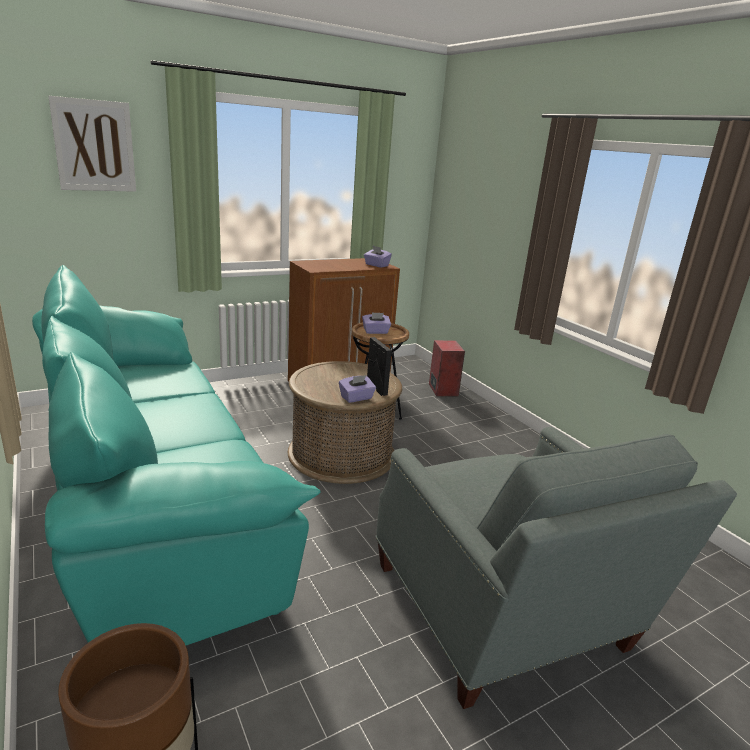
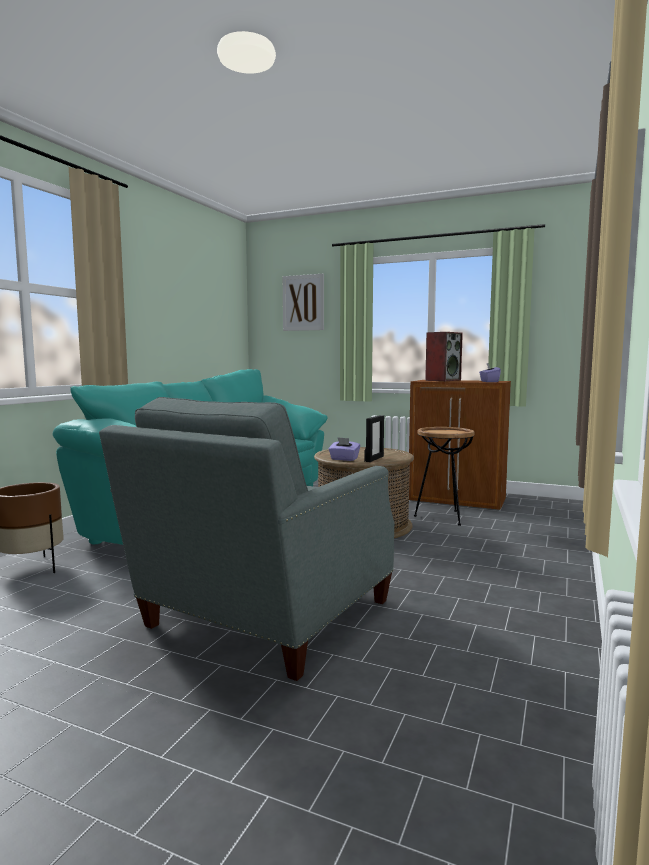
camera: 55 degrees right, 15 degrees down
(375, 332) = (441, 431): purple tissue box -> none
(442, 389) = (554, 523): speaker -> speaker (443, 380)

